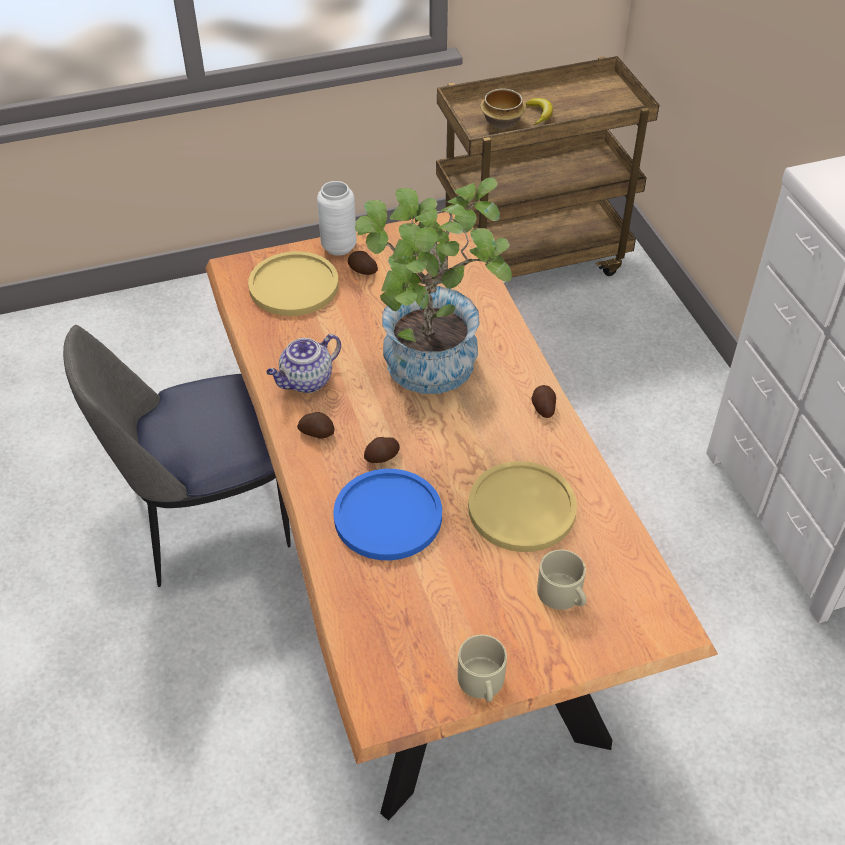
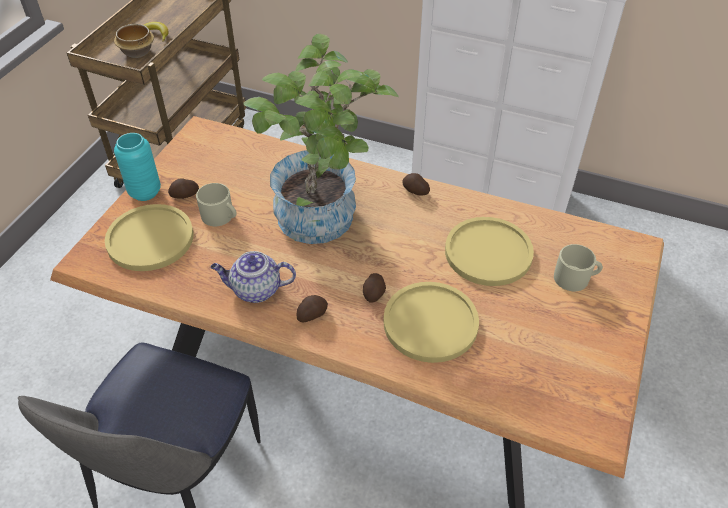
camera: 50 degrees left, 0 degrees up
(306, 381) = (255, 290): teapot -> teapot turned 90 degrees clockwise
(339, 247) = (145, 192): white vase -> turquoise vase
(388, 516) = (430, 323): blue plate -> yellow plate
(482, 683) = (615, 362): beige mug -> beige mug (220, 216)

